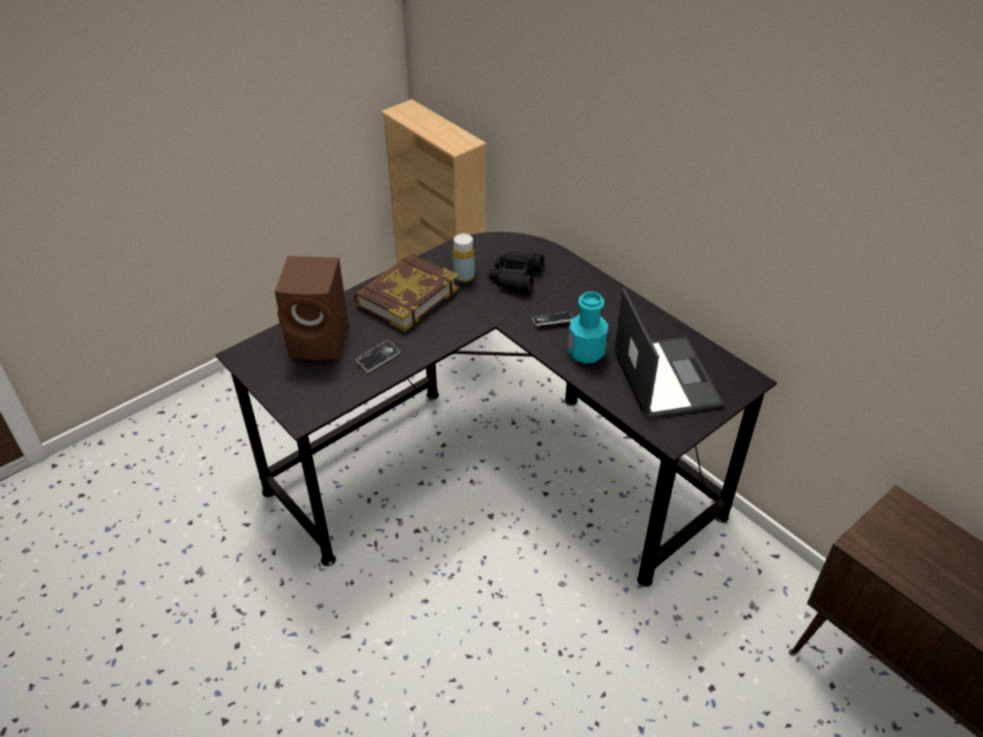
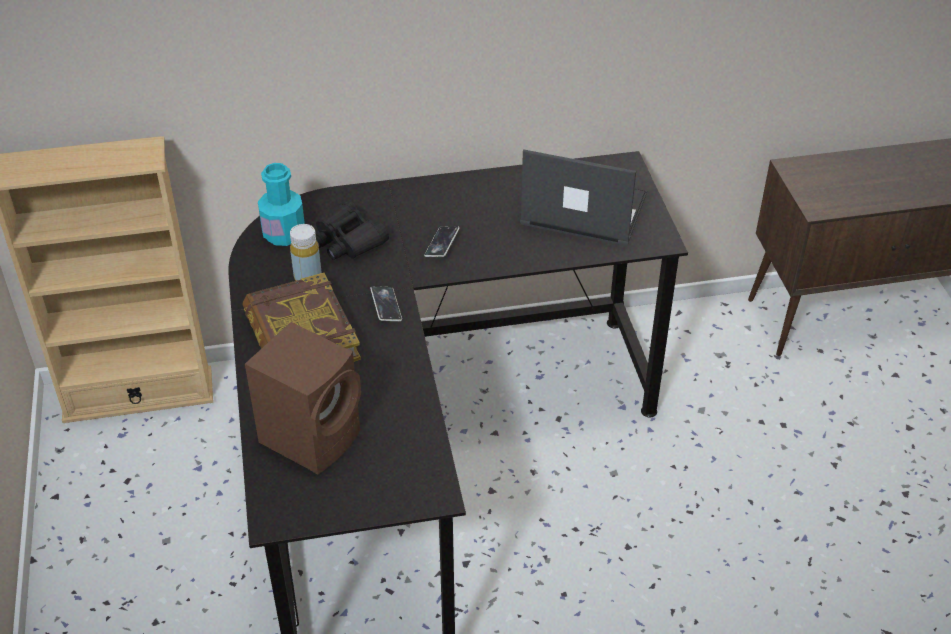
camera: 60 degrees left, 0 degrees up
(378, 358) = (387, 397): phone -> phone (386, 306)
(586, 352) = (508, 242): turquoise bottle -> turquoise bottle (284, 234)

